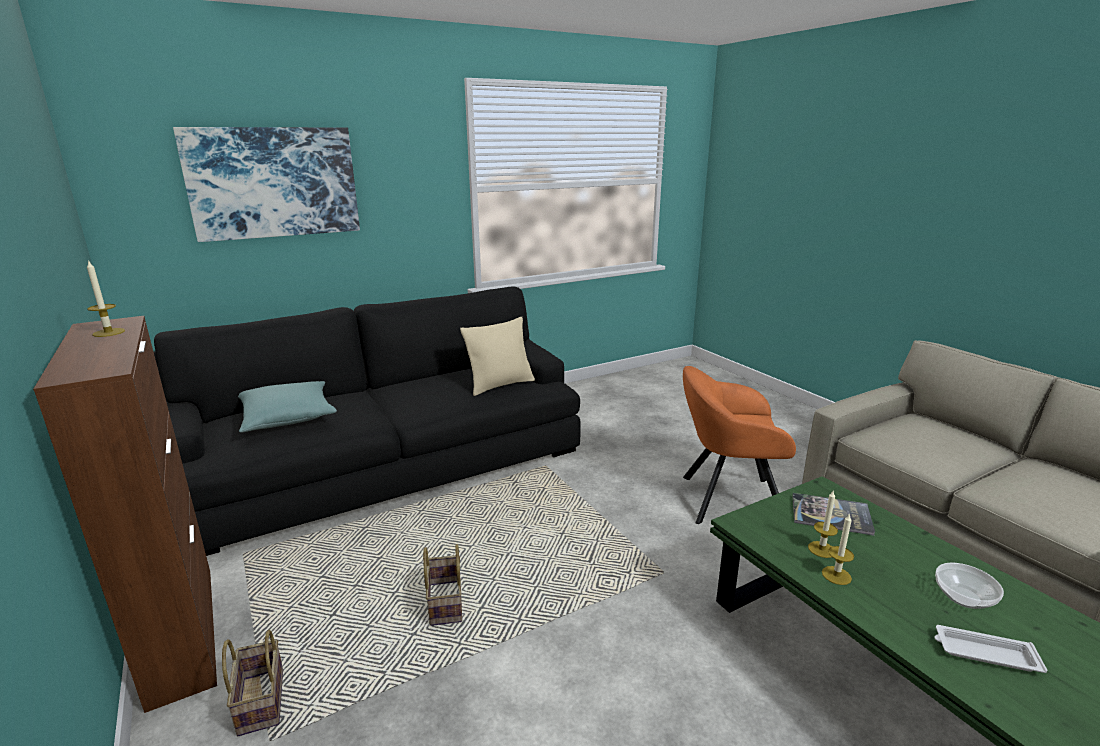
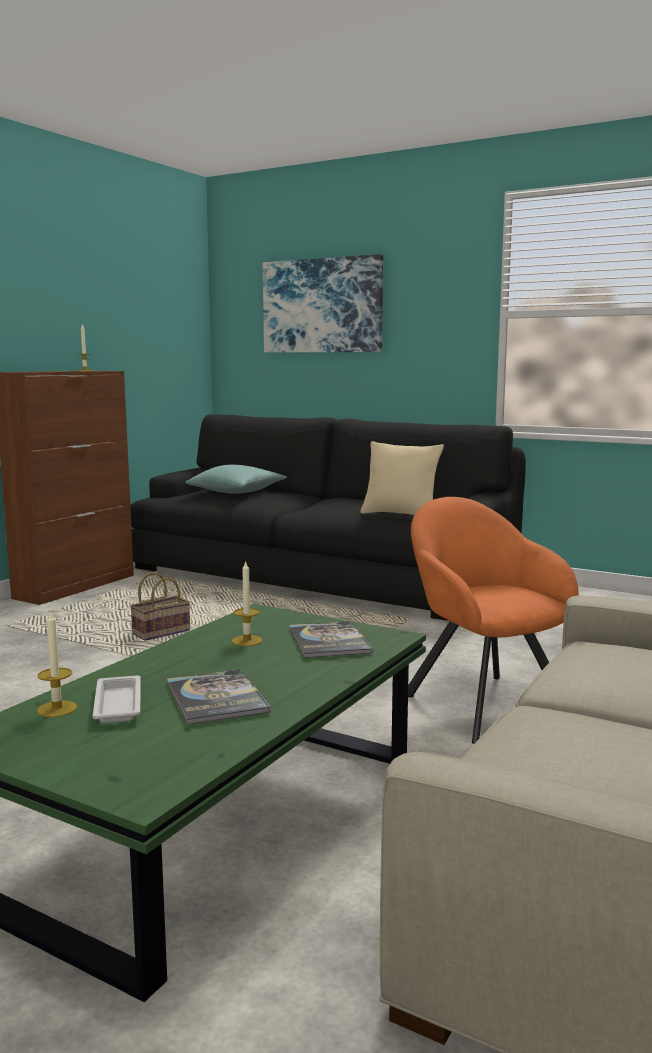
camera: 60 degrees right, 10 degrees down
(259, 700) = (34, 615): basket -> none
(836, 575) = (203, 647): candle -> candle (57, 709)
(965, 598) = (216, 698): bowl -> book

